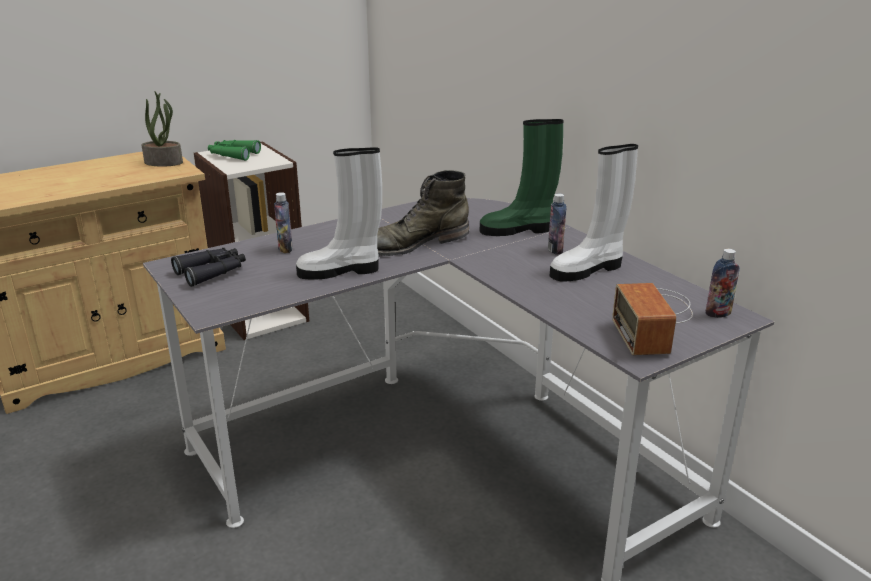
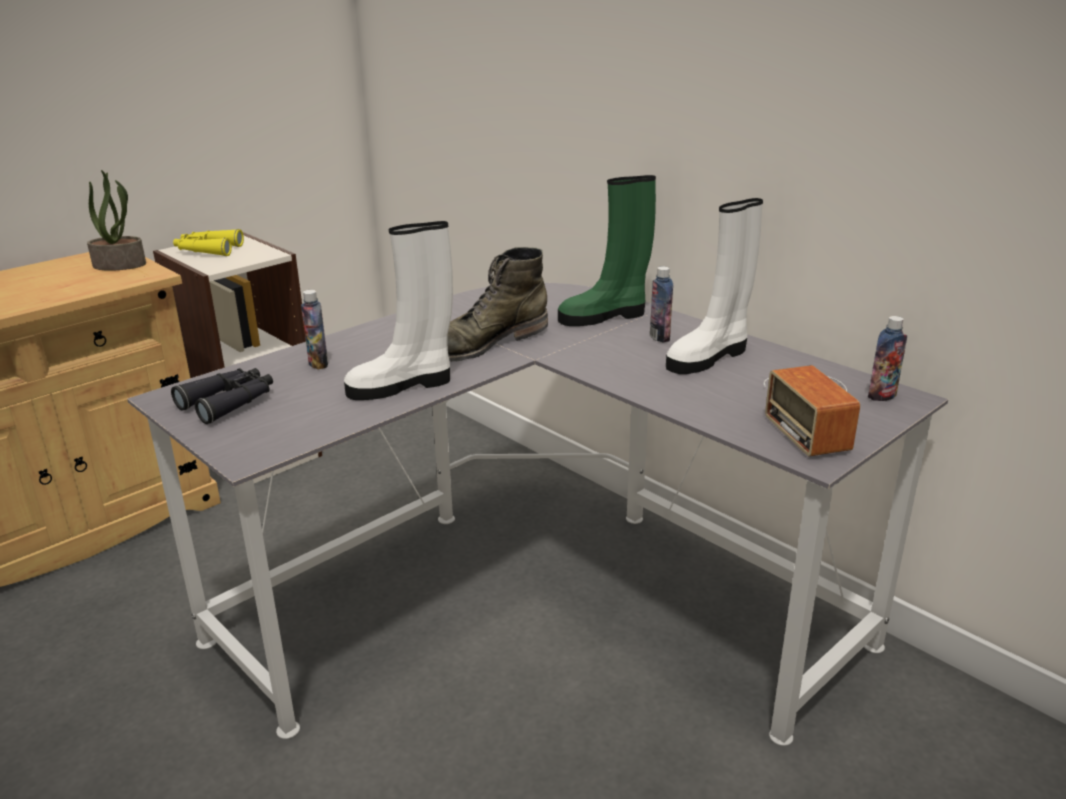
camera: 10 degrees left, 0 degrees up
(233, 155) = (208, 250): green binoculars -> yellow binoculars

